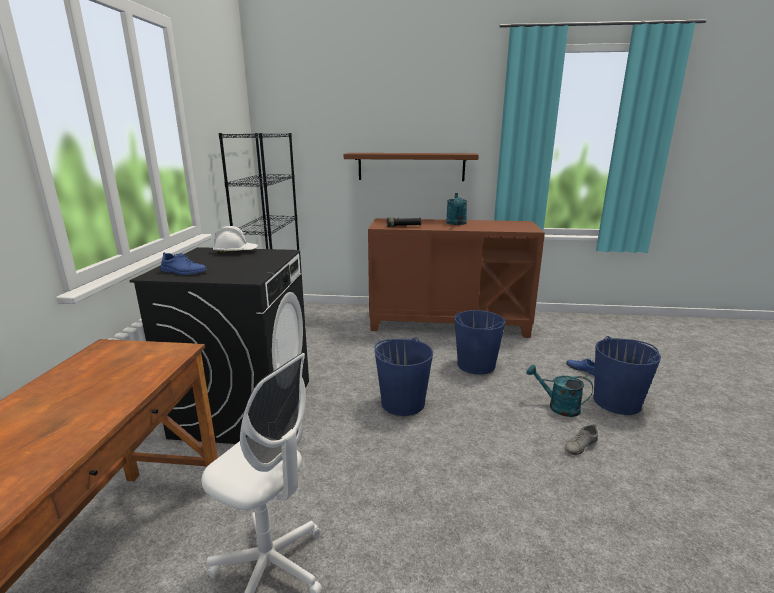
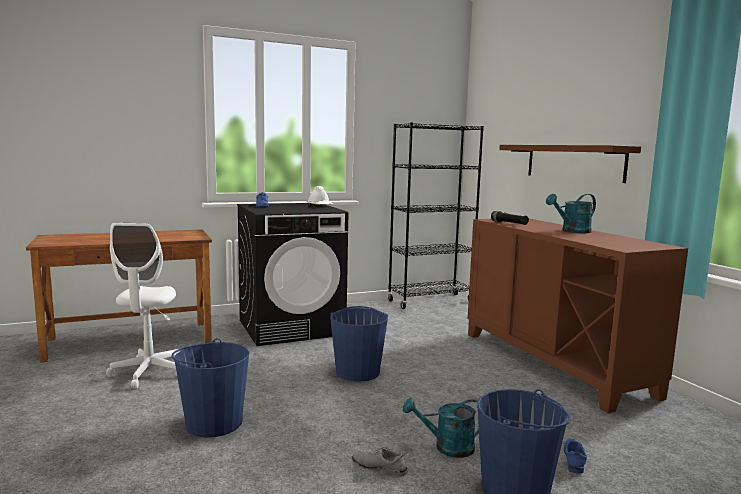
camera: 60 degrees right, 10 degrees down
(476, 365) = (476, 391): blue bucket -> blue bucket (213, 423)
(558, 407) = (447, 447): turquoise watering can -> turquoise watering can turned 90 degrees counterclockwise

